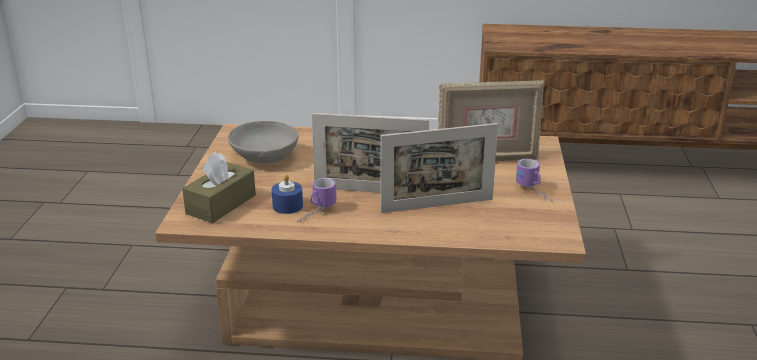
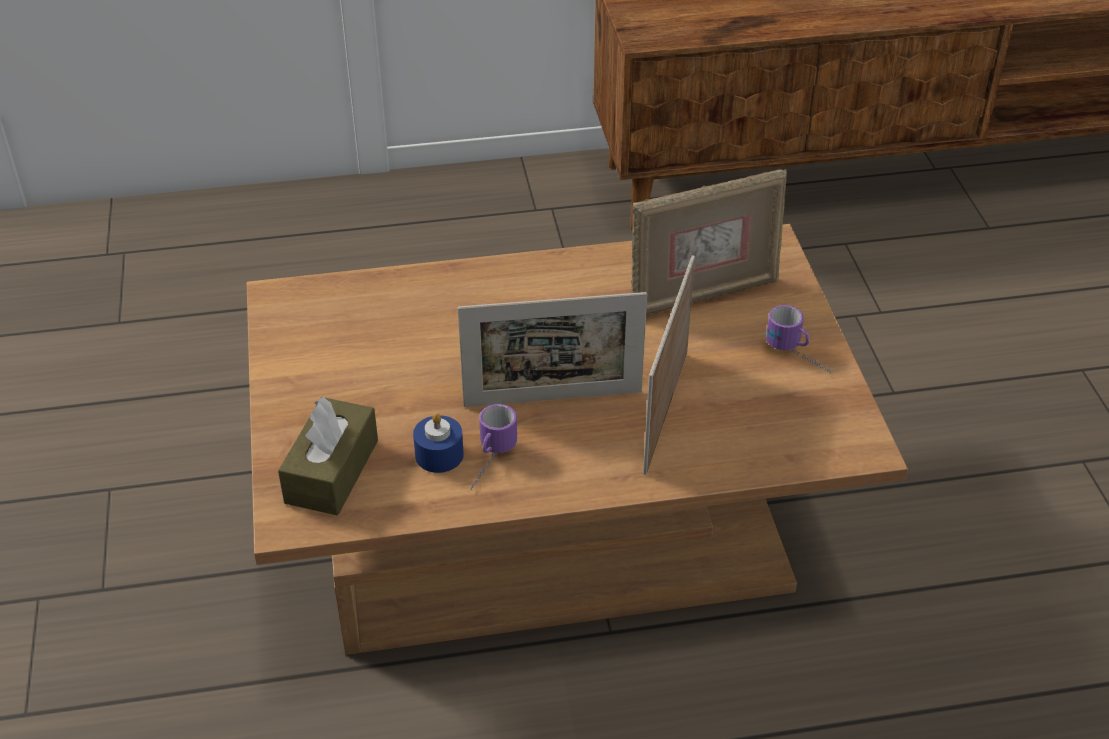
camera: 15 degrees left, 15 degrees up
(265, 157) = (355, 352): grey bowl -> none
(437, 206) = (666, 411): picture frame -> picture frame turned 135 degrees clockwise

